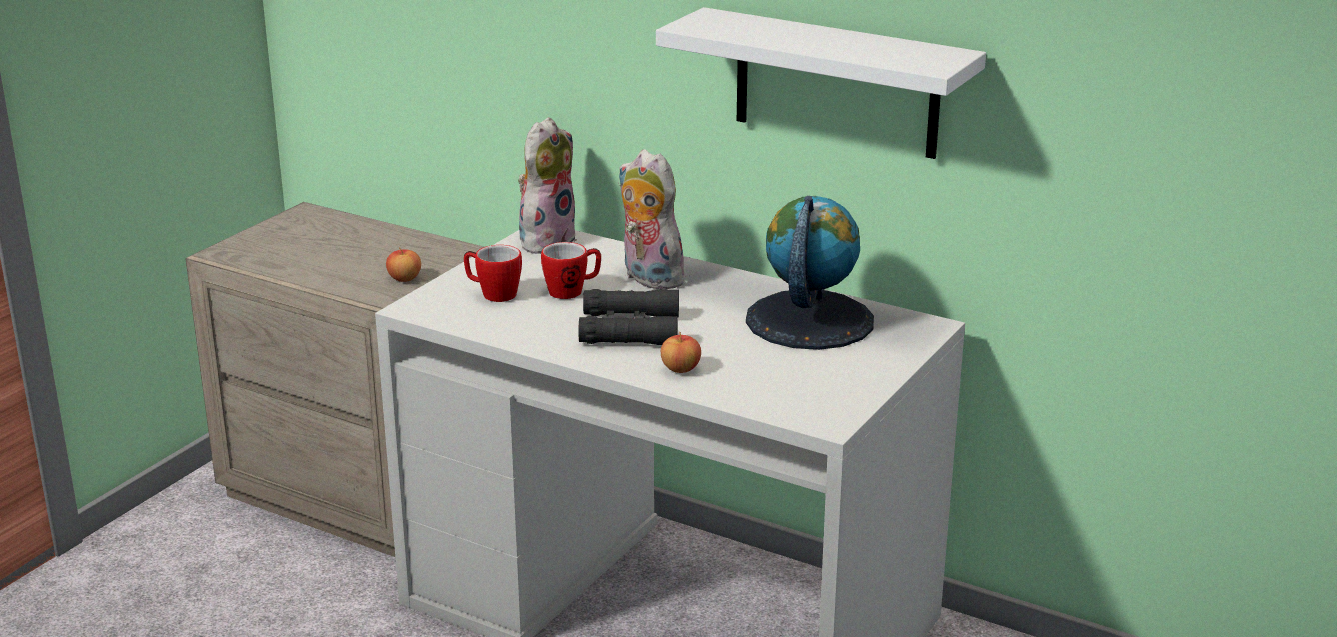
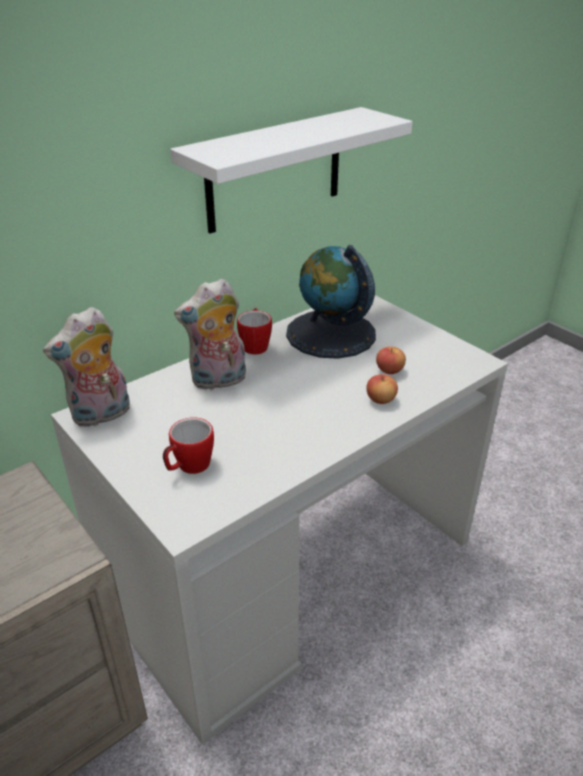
camera: 70 degrees left, 10 degrees up
(404, 279) = (43, 534): apple -> apple (389, 370)
(546, 240) = (101, 415): plush toy -> plush toy turned 90 degrees counterclockwise
(572, 291) = (215, 422): mug -> mug (255, 345)
(630, 329) = (302, 408): black binoculars -> none

